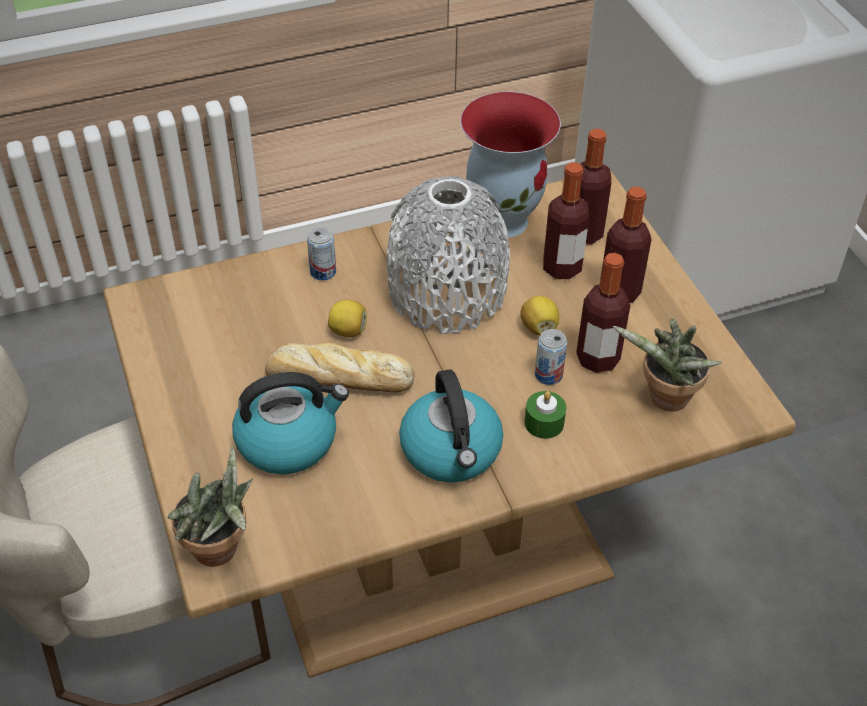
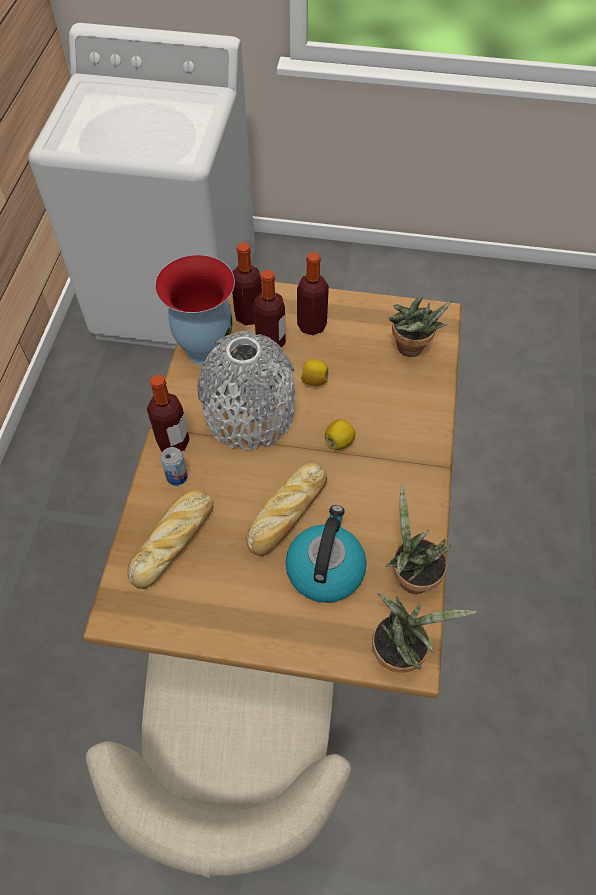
camera: 60 degrees left, 10 degrees up
(247, 302) = (173, 539): none -> bread
(326, 524) = (410, 576): none -> potted plant
(348, 330) = (245, 487): lemon -> lemon (339, 441)
(452, 451) = (388, 477): kettle -> none
(544, 423) = (394, 417): green candle -> none
(548, 375) = (356, 395): can -> none
(597, 359) = (359, 364): bottle -> bottle (173, 442)

